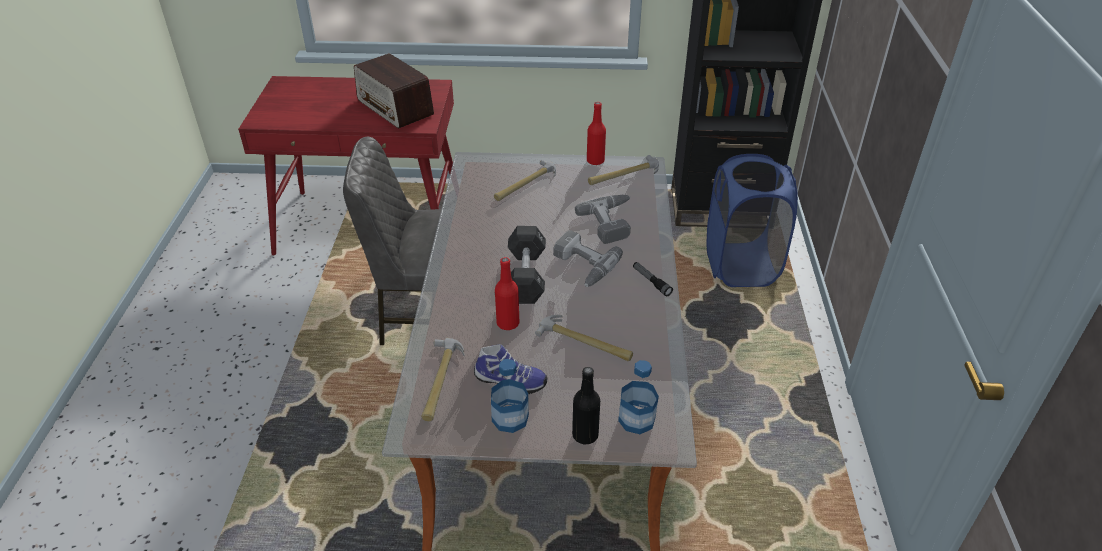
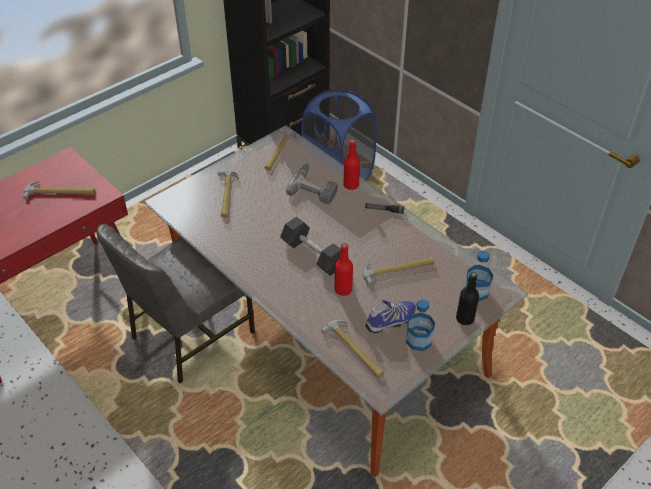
camera: 45 degrees left, 5 degrees up
(395, 108) = (60, 193): radio -> hammer
(581, 266) = (335, 226): power drill -> none
(595, 161) = (249, 152): red bottle -> red bottle (351, 185)

